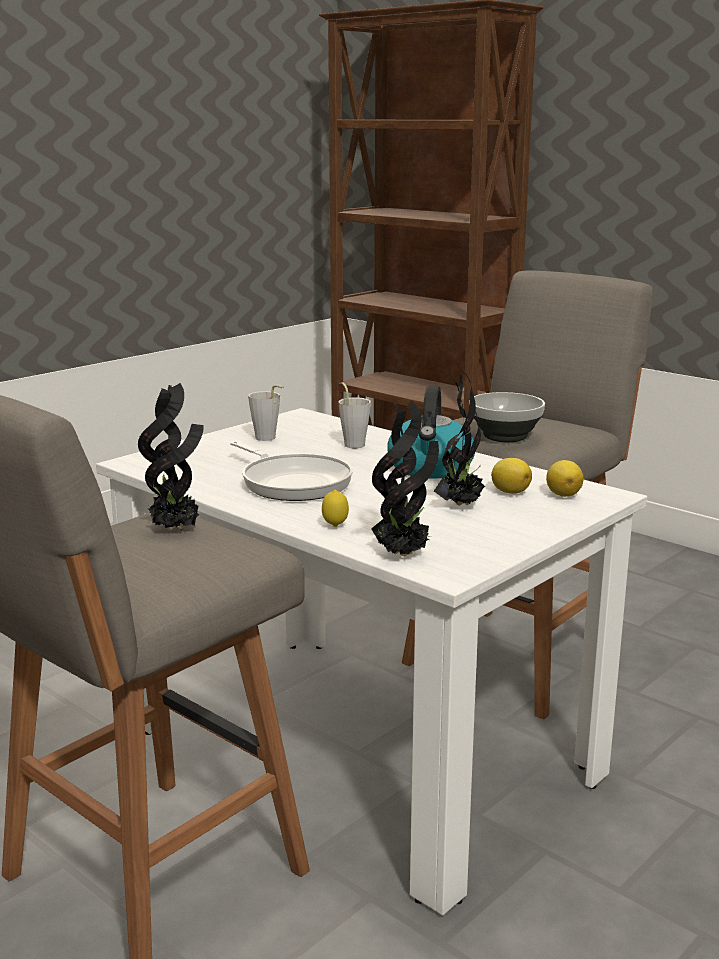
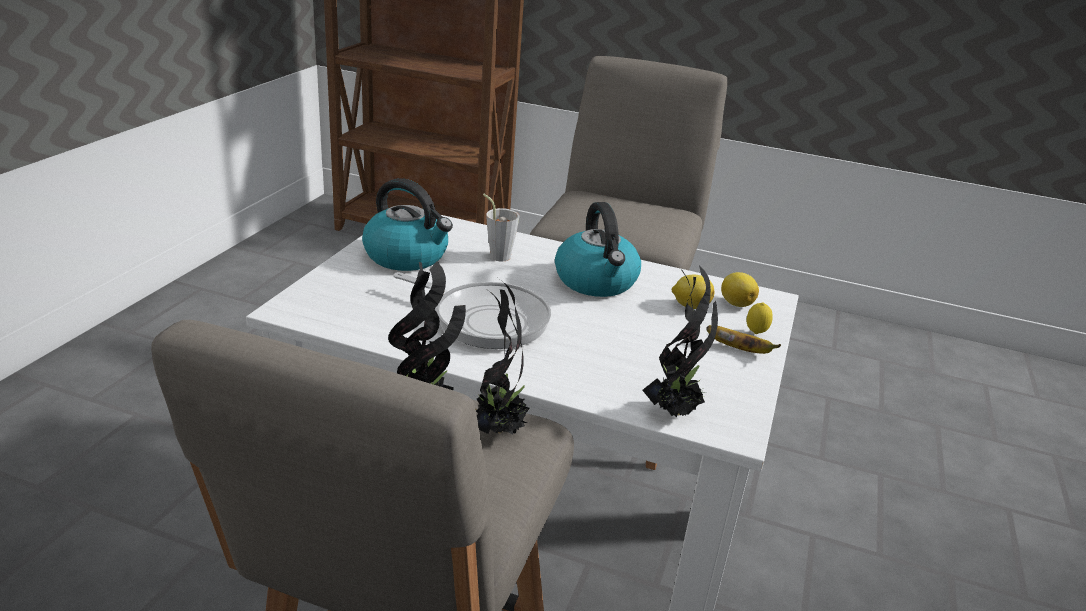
camera: 25 degrees left, 10 degrees up
(268, 439) = (407, 256): grey cup -> kettle
(335, 526) = (579, 380): lemon -> lemon (755, 333)
(460, 505) = (664, 330): potted plant -> potted plant (498, 429)
(505, 437) = (626, 231): bowl -> none
(524, 525) = (740, 350): none -> banana

